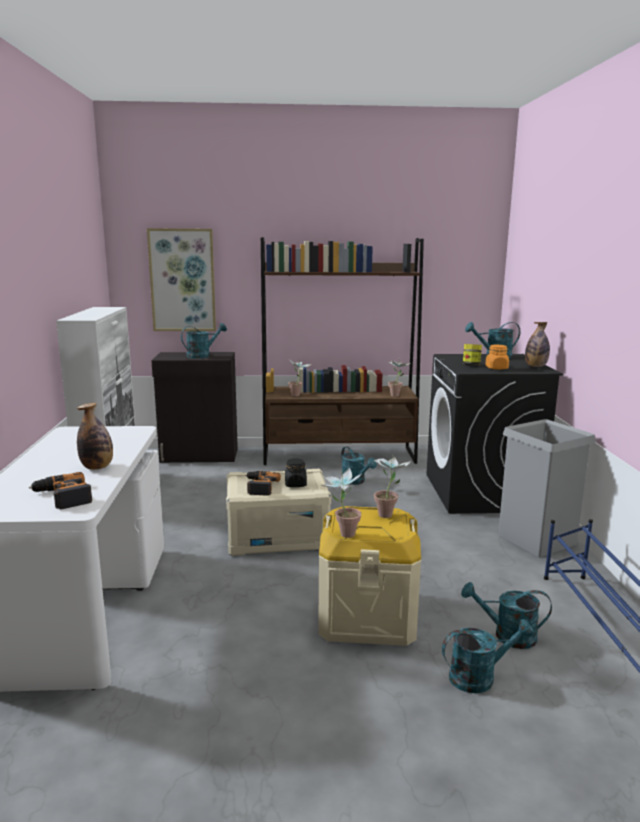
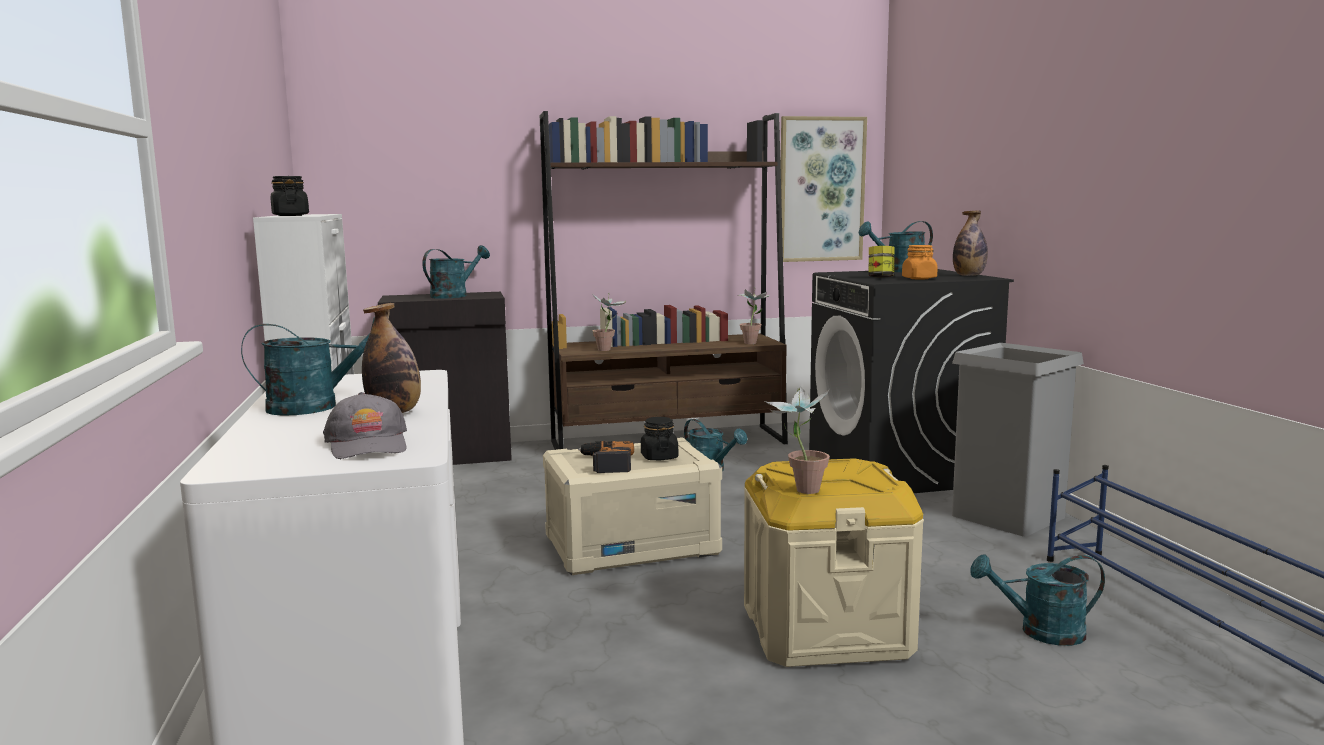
camera: 10 degrees left, 5 degrees down
(62, 497) = (368, 445): power drill -> grey cap
(81, 317) = (290, 215): none -> black jar
(182, 280) = (416, 182): picture -> picture (821, 189)
(389, 513) = (848, 464): potted plant -> none
(479, 677) = (1034, 686): turquoise watering can -> turquoise watering can (316, 406)

